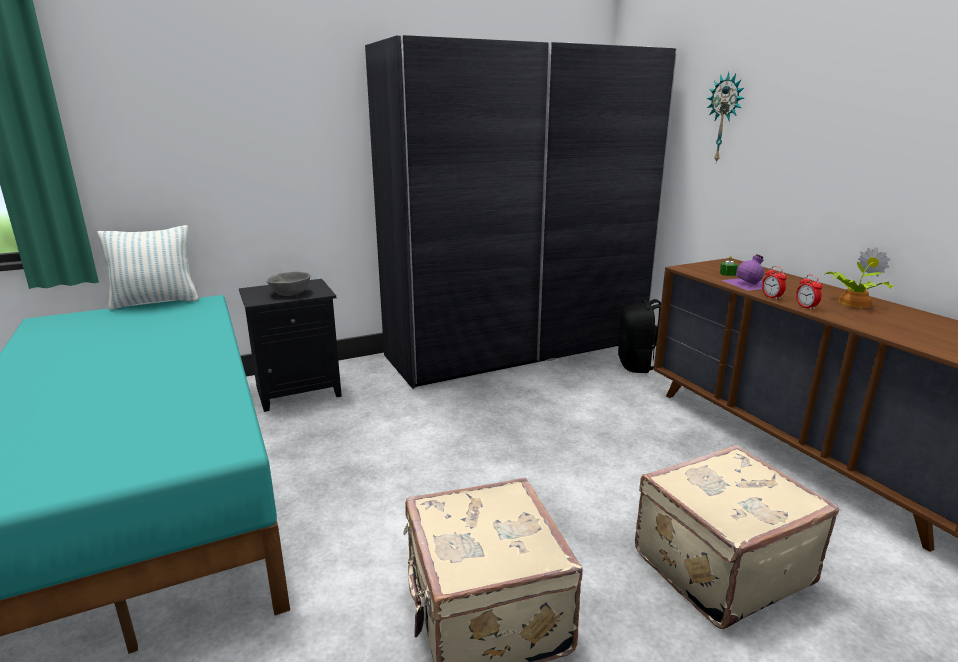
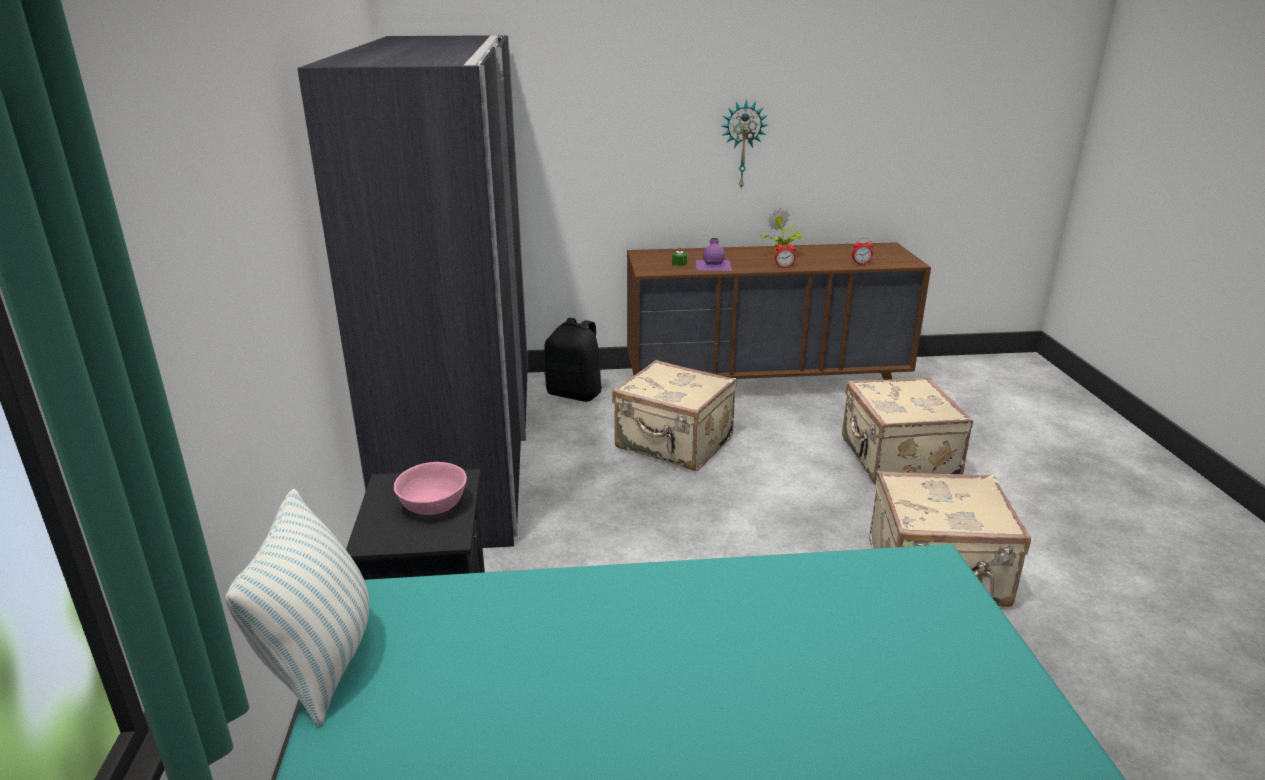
camera: 70 degrees left, 5 degrees up
(290, 293) = (433, 505): grey bowl -> pink bowl
(602, 419) = (673, 444): none -> beige suitcase
(725, 118) = (589, 112): wall clock -> wall clock (742, 145)
(771, 297) = (754, 269): alarm clock -> alarm clock (860, 264)

